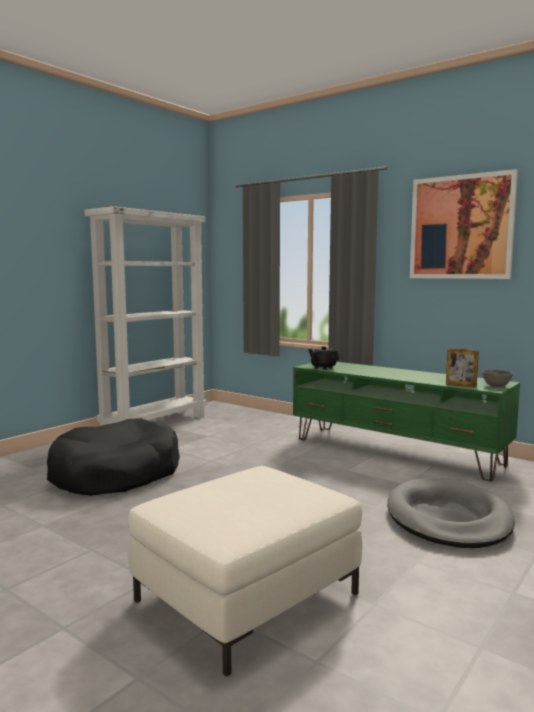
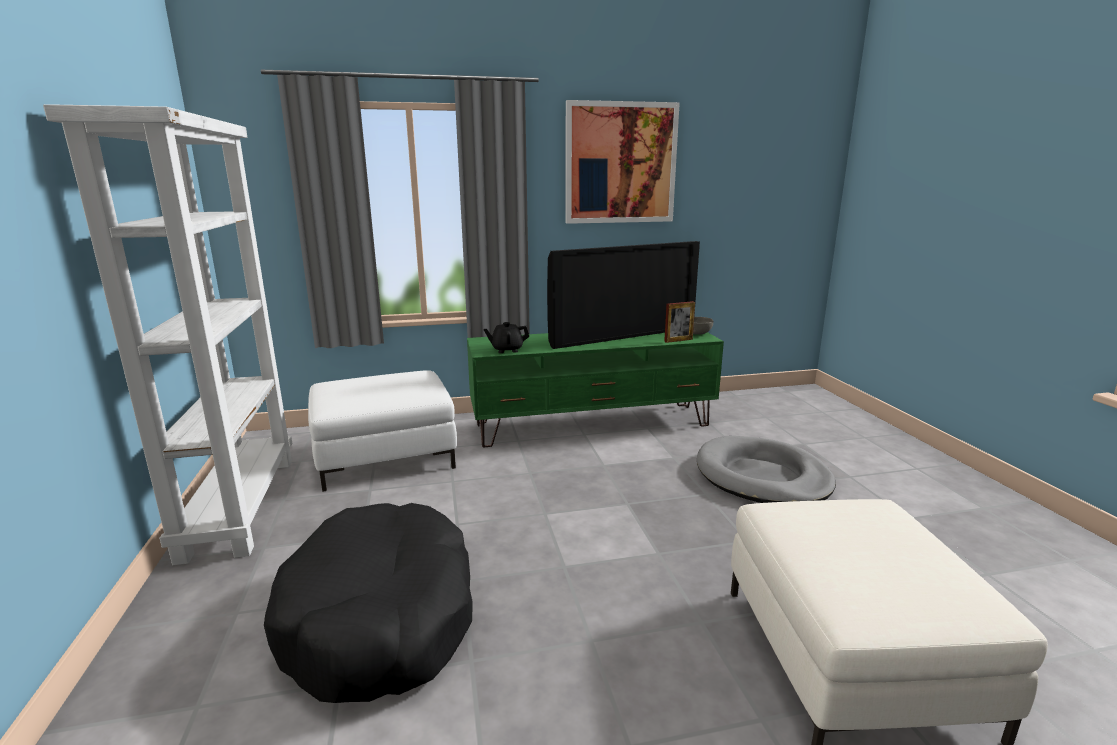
camera: 50 degrees left, 10 degrees up
(244, 427) = (386, 456): none -> white ottoman
(428, 376) = (622, 335): none -> television

